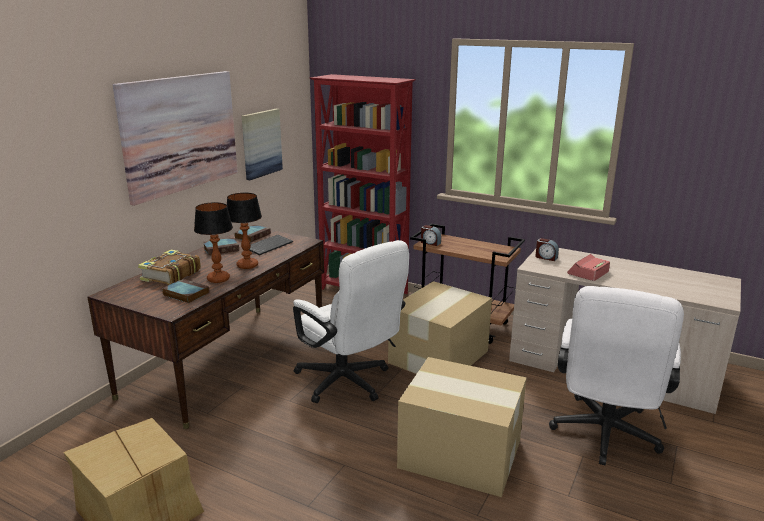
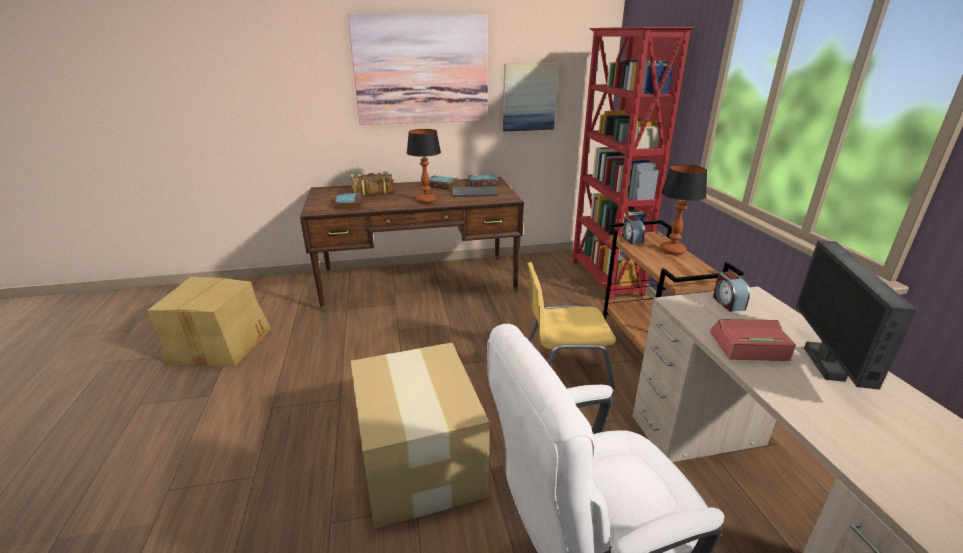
camera: 50 degrees right, 5 degrees up
(218, 279) = (387, 202): table lamp -> table lamp (672, 251)
(348, 384) = (455, 343): white office chair -> none
(437, 357) = (564, 367): cardboard box -> yellow chair
(617, 267) = (825, 364): none -> monitor

